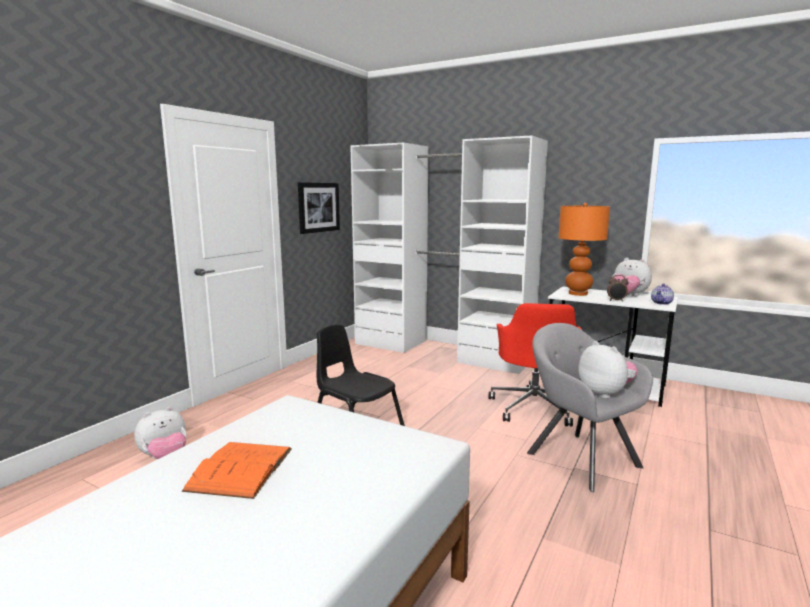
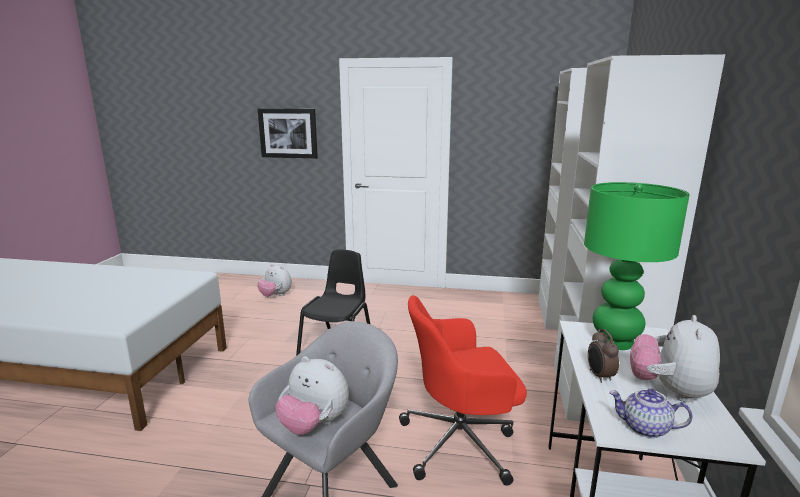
camera: 70 degrees right, 5 degrees up
(241, 469) = (110, 283): orange book -> none
(318, 207) = (510, 142): picture -> picture (288, 133)
(578, 293) = (615, 342): orange table lamp -> green table lamp
(605, 393) = (314, 425): plush toy -> plush toy turned 75 degrees clockwise

